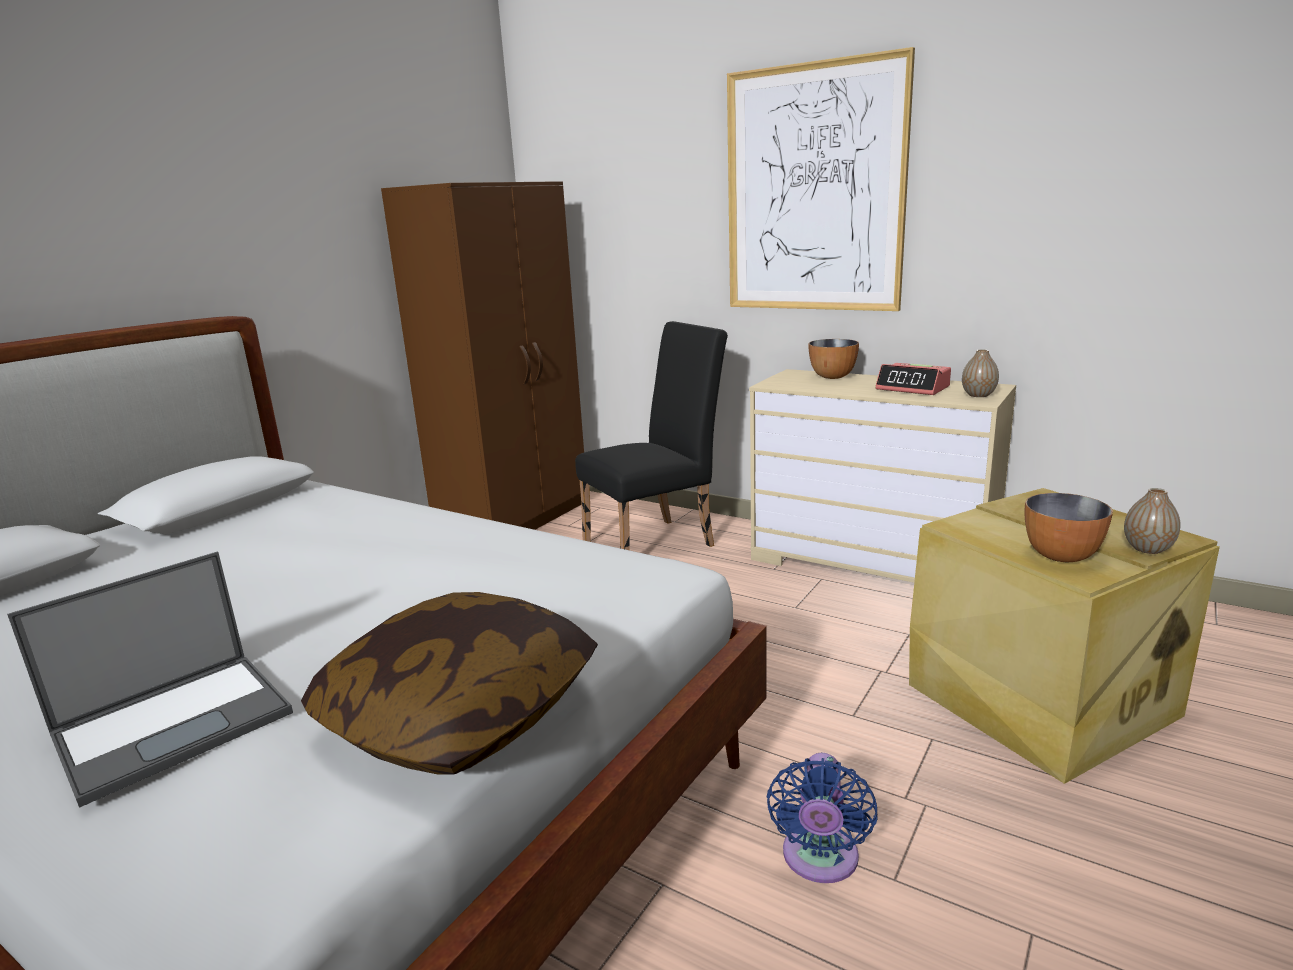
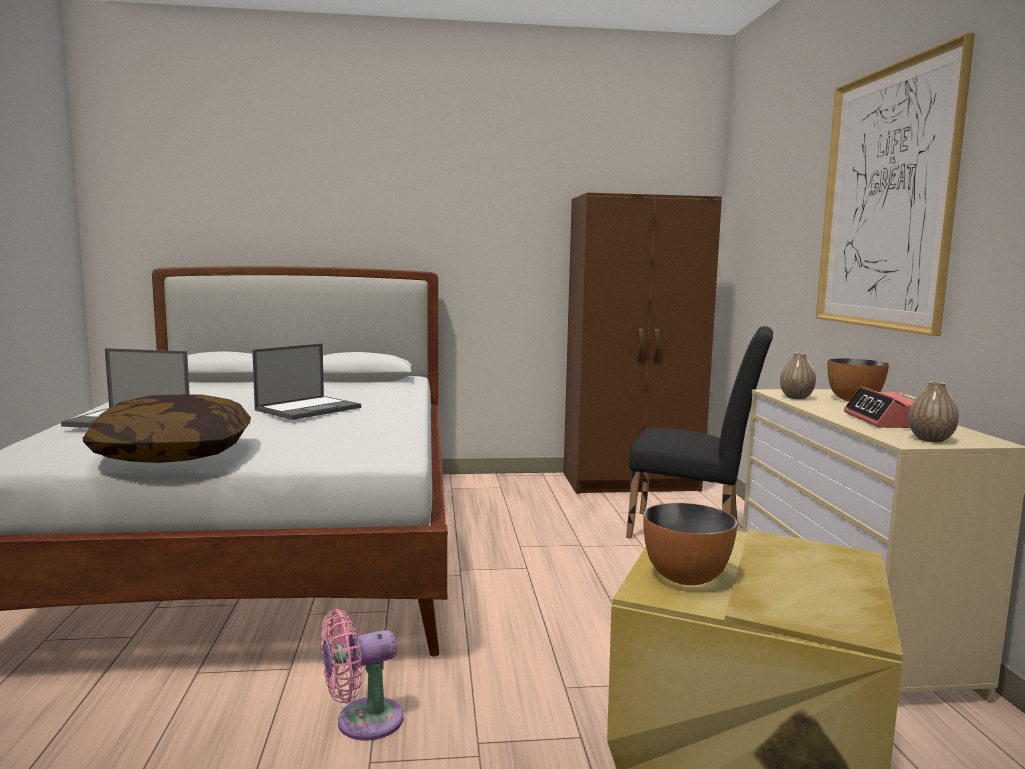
camera: 50 degrees right, 10 degrees down
(354, 571) = (309, 408): none -> laptop
(819, 860) = (362, 721): blue fan -> pink fan
(1147, 549) = (776, 611): vase -> vase (796, 397)

